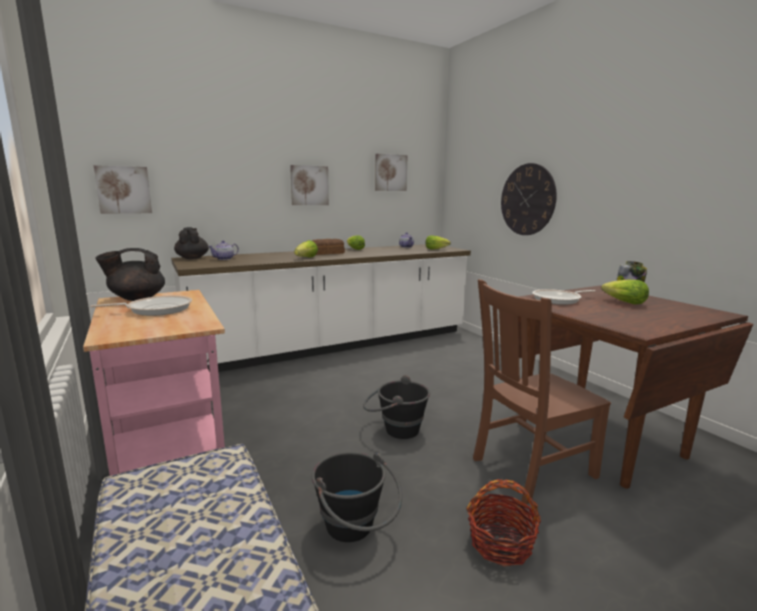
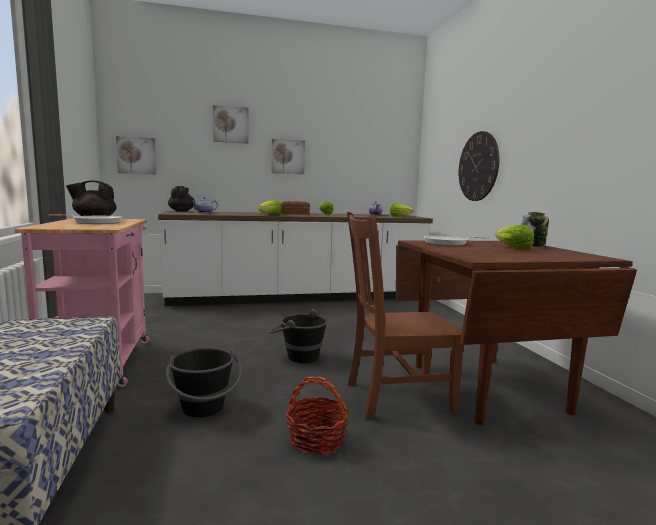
camera: 15 degrees right, 5 degrees down
(390, 172) = (365, 147): picture -> picture (230, 125)

